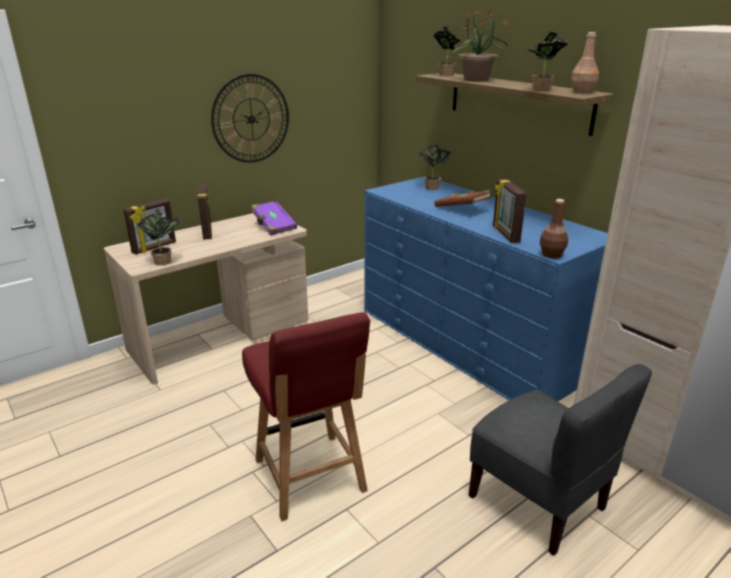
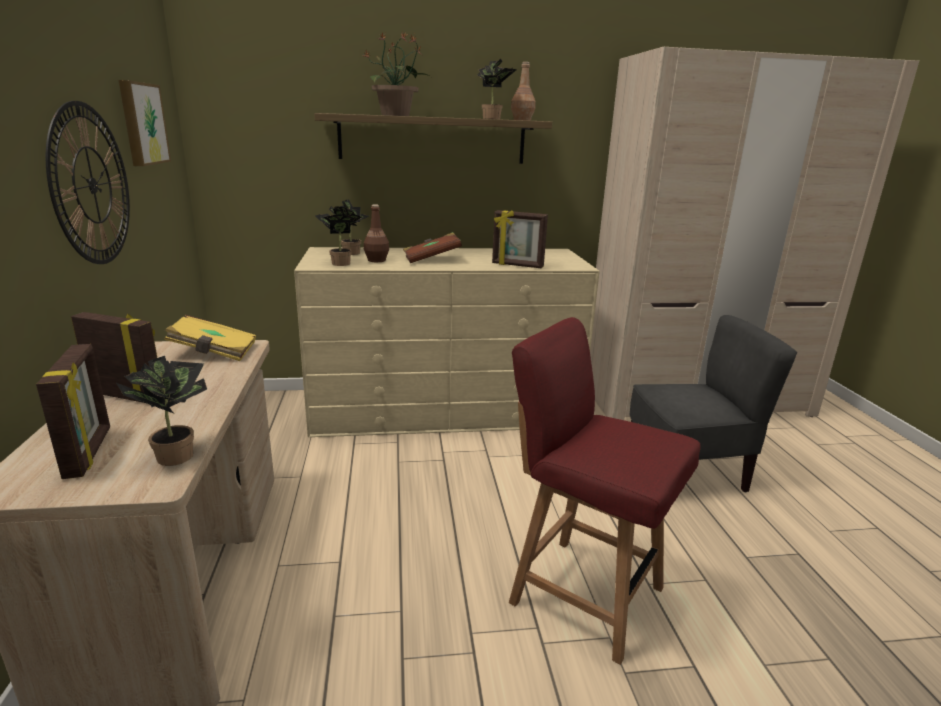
camera: 60 degrees left, 5 degrees down
(273, 226) = (214, 352): purple book -> yellow book
(310, 477) = (583, 593): red chair -> red chair turned 150 degrees counterclockwise
(319, 79) = (142, 124): none -> picture
(445, 74) = (338, 113): potted plant -> potted plant (338, 263)
(467, 342) = (444, 409): blue dresser -> beige dresser
(551, 254) = (579, 267): brown bottle -> brown bottle (376, 260)

